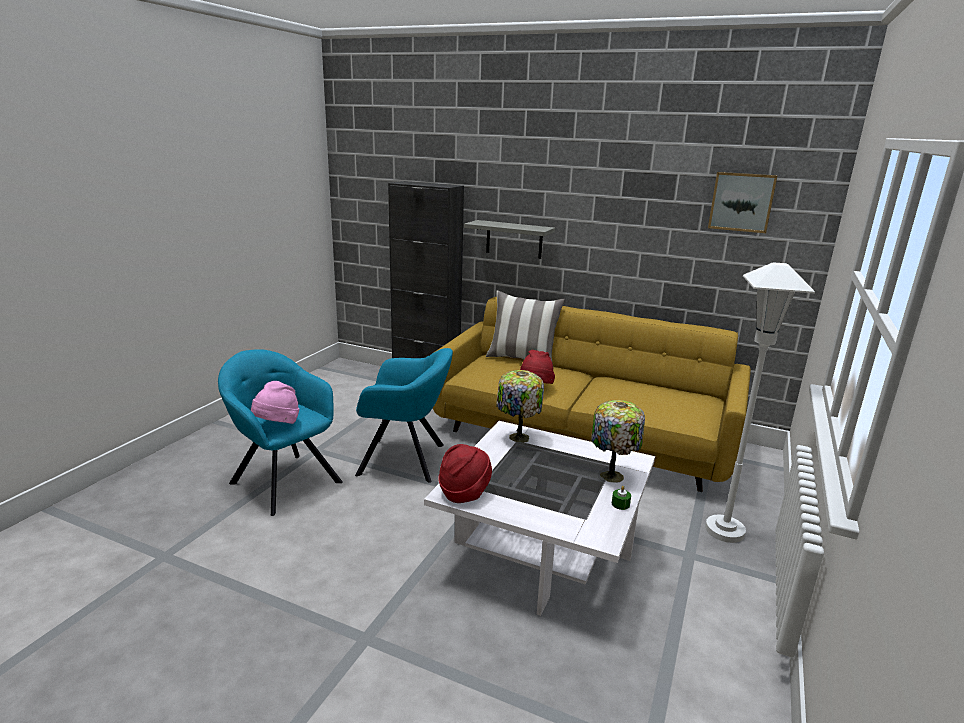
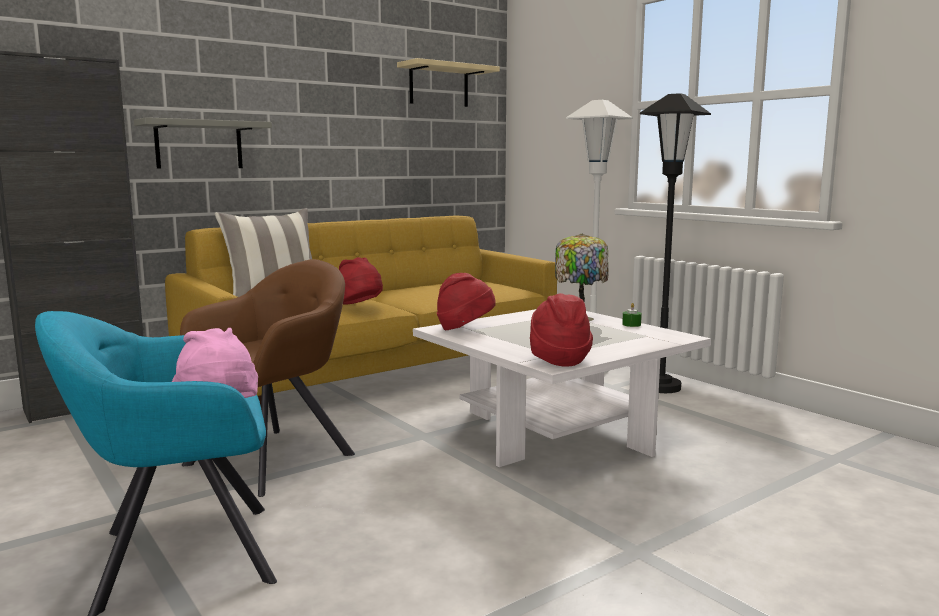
camera: 60 degrees left, 10 degrees down
(406, 459) = (275, 457): turquoise armchair -> brown armchair
(517, 438) = (465, 329): table lamp -> red hat
(727, 586) = (661, 387): none -> black floor lamp
(741, 202) = (439, 85): picture -> beige shelf

